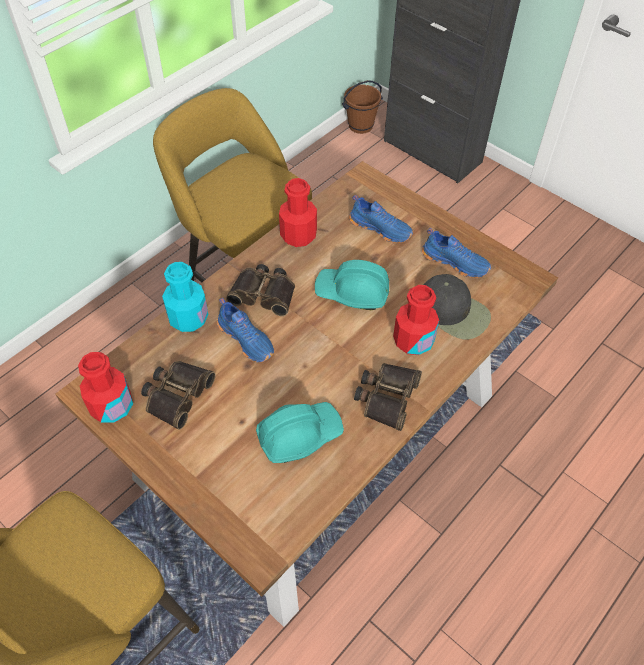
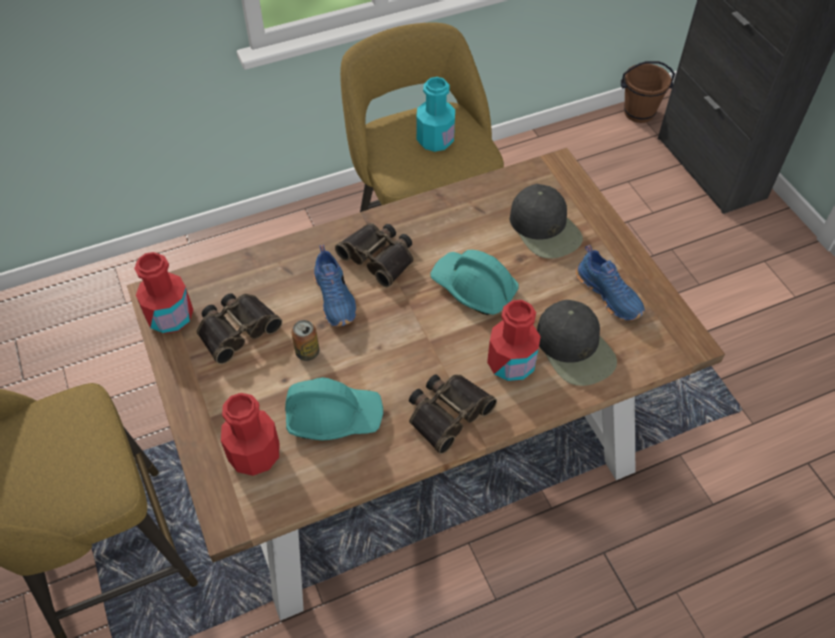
camera: 25 degrees right, 0 degrees up
(188, 318) = (289, 256): turquoise bottle -> turquoise bottle (435, 140)
(248, 392) = (307, 352): none -> can
(298, 235) = (450, 207): red bottle -> red bottle (254, 454)
(381, 228) = (545, 229): blue shoe -> black cap

